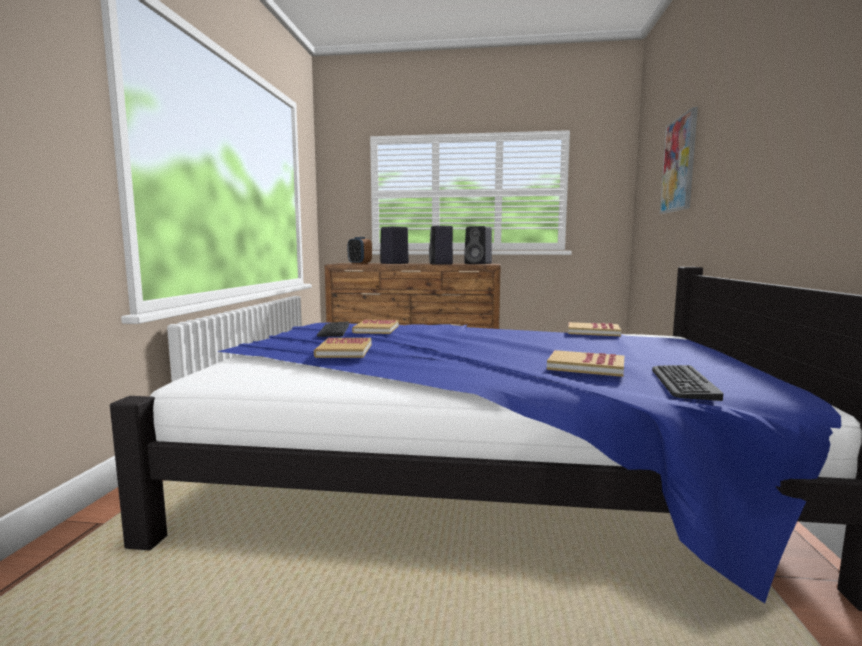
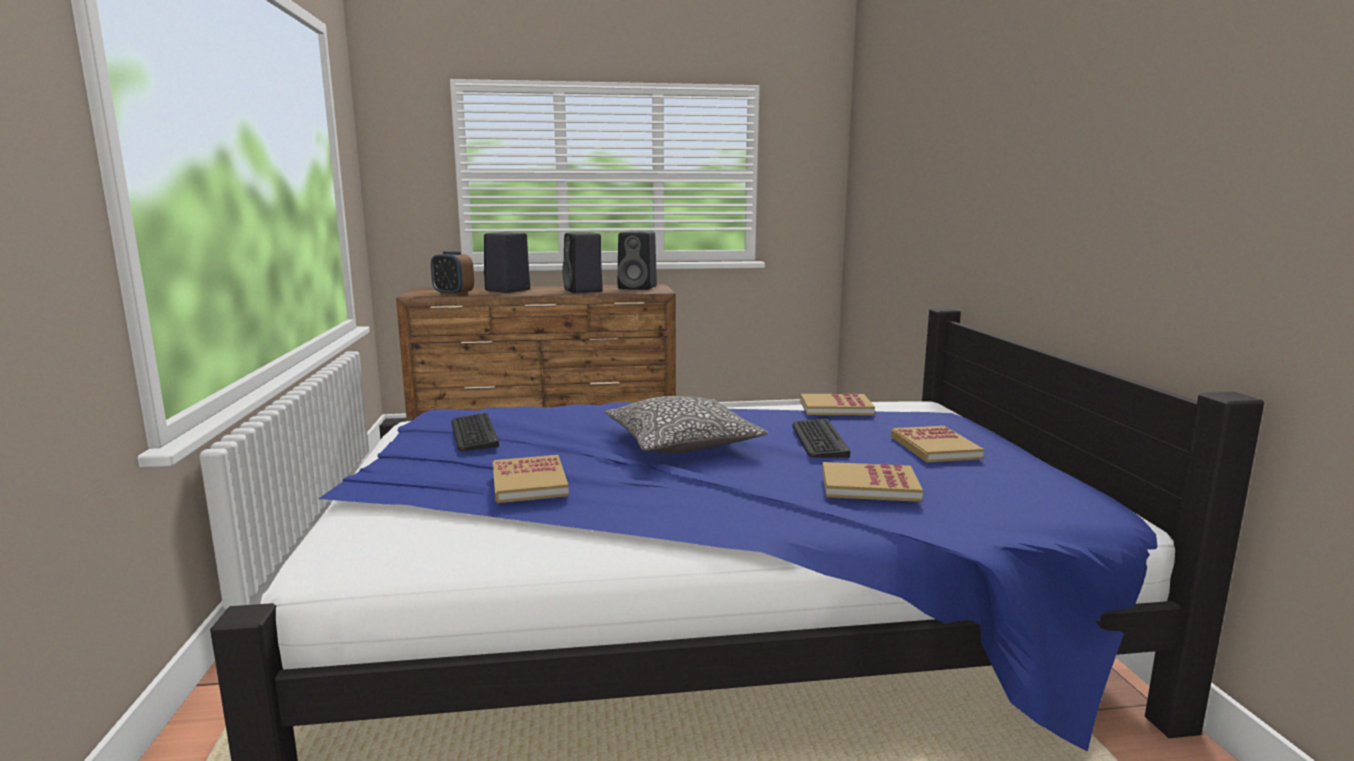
camera: 15 degrees left, 5 degrees up
(376, 329) = (537, 426): book -> book (934, 448)
(465, 341) = (682, 443): none -> pillow
(679, 164) = (921, 161): picture -> none
(682, 383) = (990, 505): keyboard -> keyboard (818, 439)

